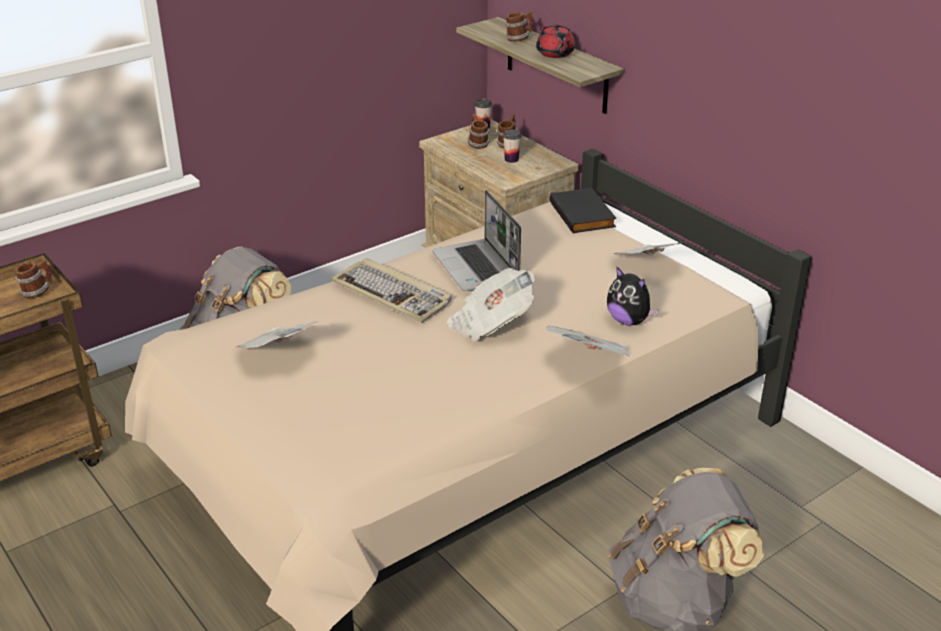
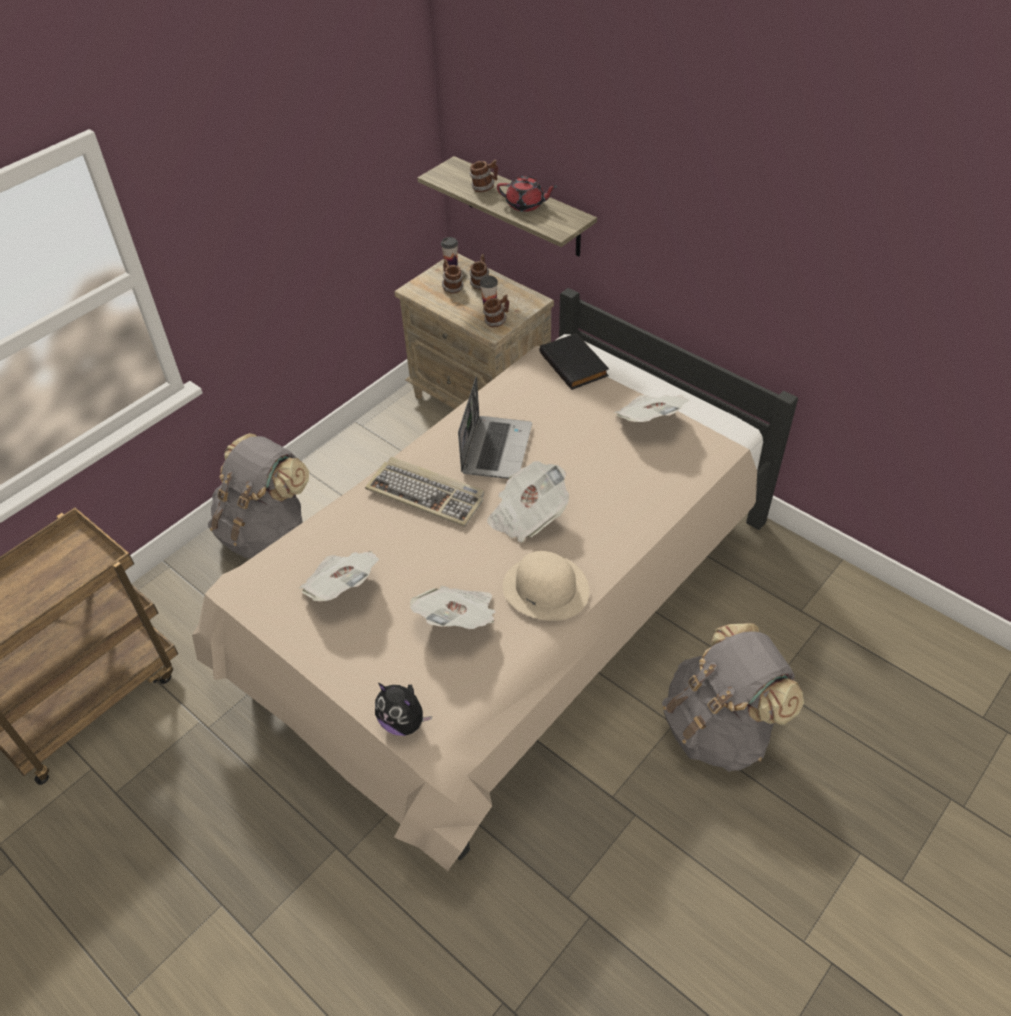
camera: 10 degrees left, 15 degrees up
(37, 292) = (83, 554): mug -> mug (496, 321)
(477, 268) = (495, 448): laptop -> laptop turned 135 degrees counterclockwise
(489, 382) = (546, 588): none -> beige hat
(555, 54) = (526, 205): red teapot -> red teapot turned 45 degrees counterclockwise
(591, 360) = (629, 544): newspaper -> newspaper (458, 620)
(628, 321) = (649, 491): plush toy -> plush toy (403, 722)

